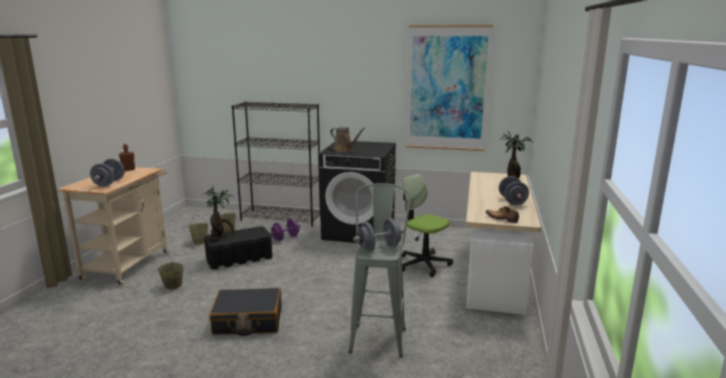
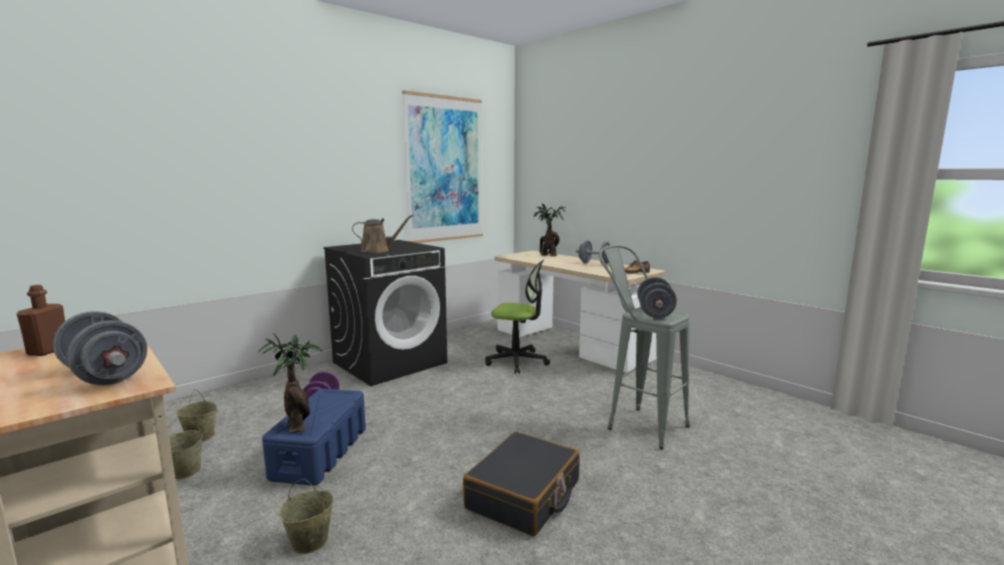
camera: 55 degrees left, 5 degrees down
(240, 258) = (321, 452): black storage box -> blue storage box
(281, 218) = (253, 389): black bookcase -> none
(423, 264) = (517, 361): office chair -> office chair turned 150 degrees counterclockwise

